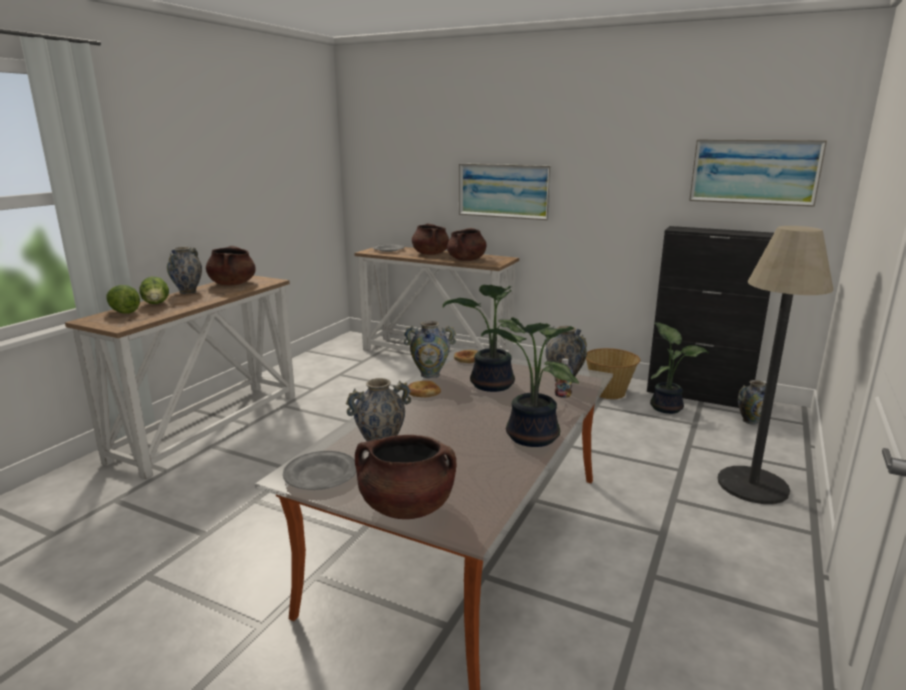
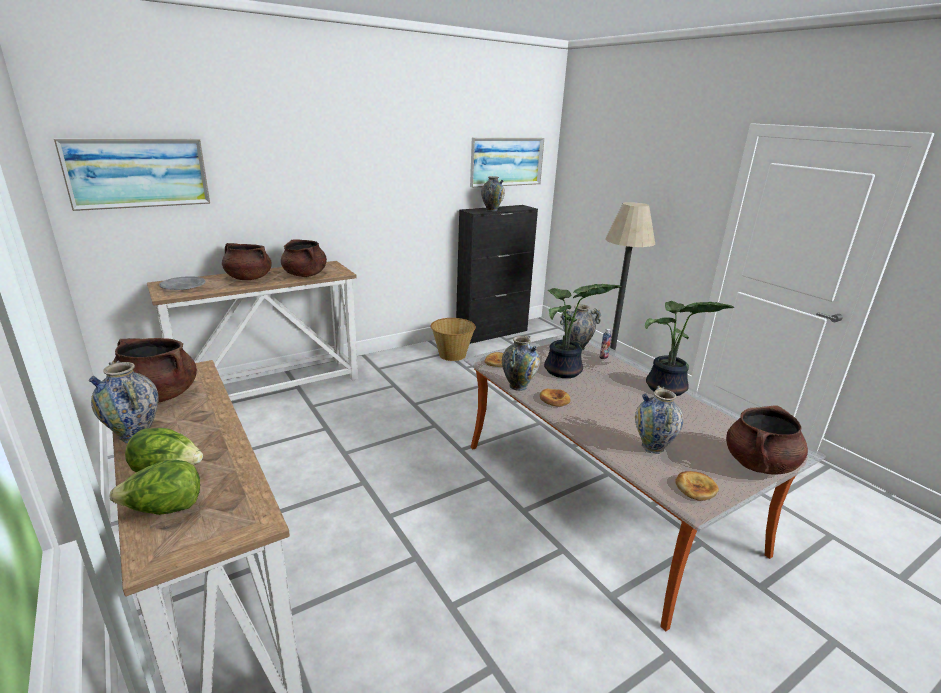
camera: 60 degrees left, 5 degrees up
(321, 474) = (695, 488): grey plate -> bread
(504, 191) = (311, 194): picture -> picture (138, 173)
(666, 407) = (496, 349): potted plant -> none
(750, 421) = (540, 337): vase -> vase (491, 210)

